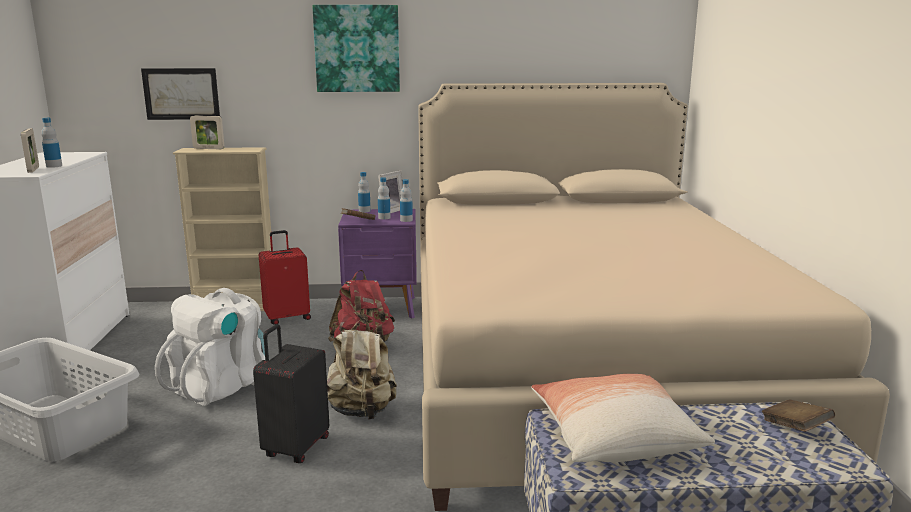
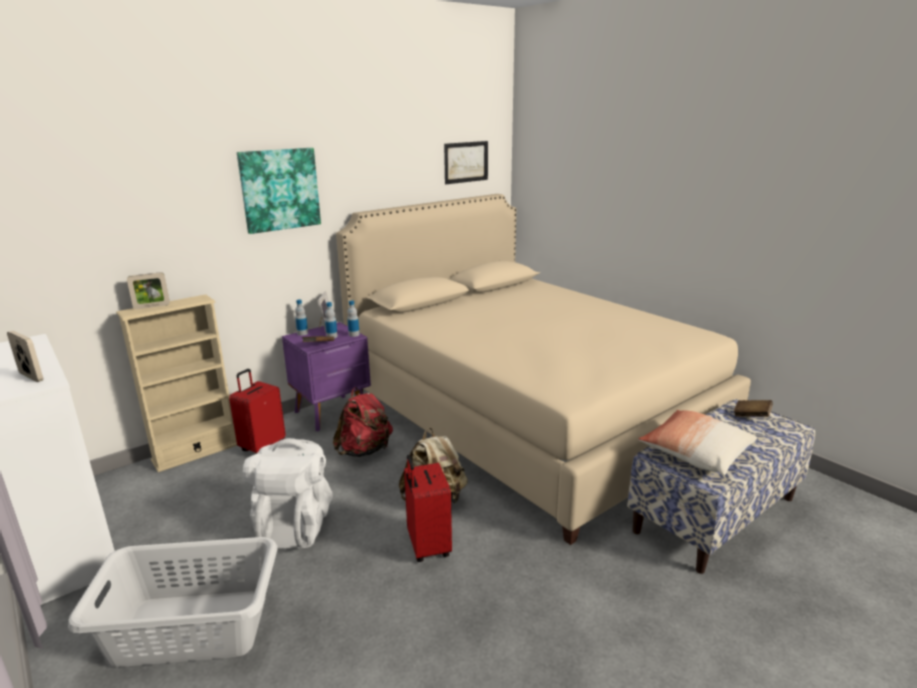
camera: 35 degrees left, 5 degrees up
(54, 166) = (43, 366): bottle -> none
(181, 94) = (105, 255): picture -> picture (466, 162)
(295, 447) = (427, 546): black suitcase -> red suitcase

